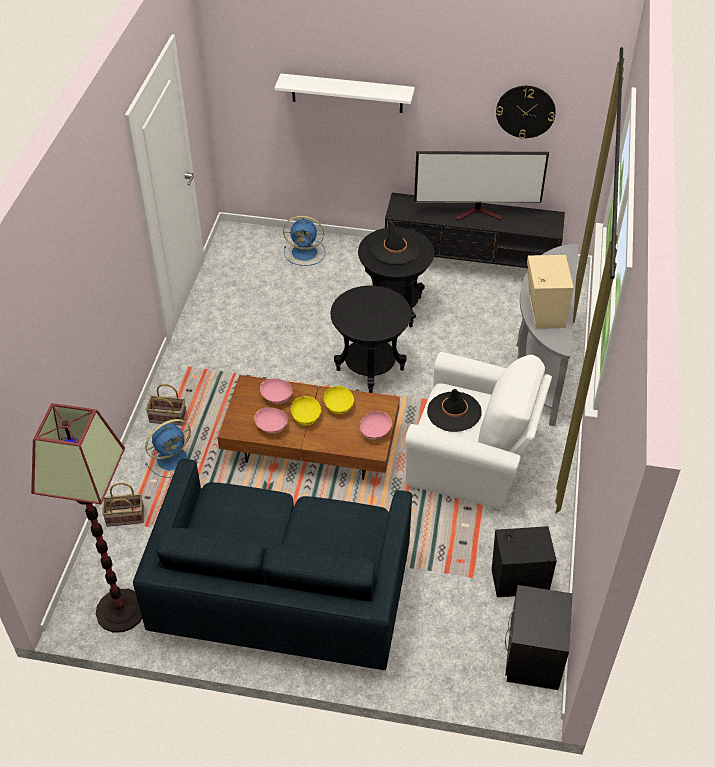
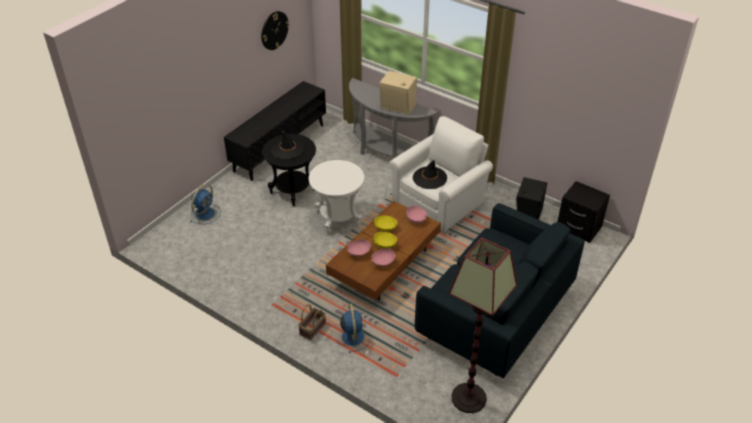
camera: 65 degrees left, 5 degrees down
(124, 517) = (390, 376): basket -> none
(347, 93) = (187, 85): white shelf -> none
(370, 370) = (338, 219): black side table -> white side table
(479, 213) = (276, 110): television -> none

